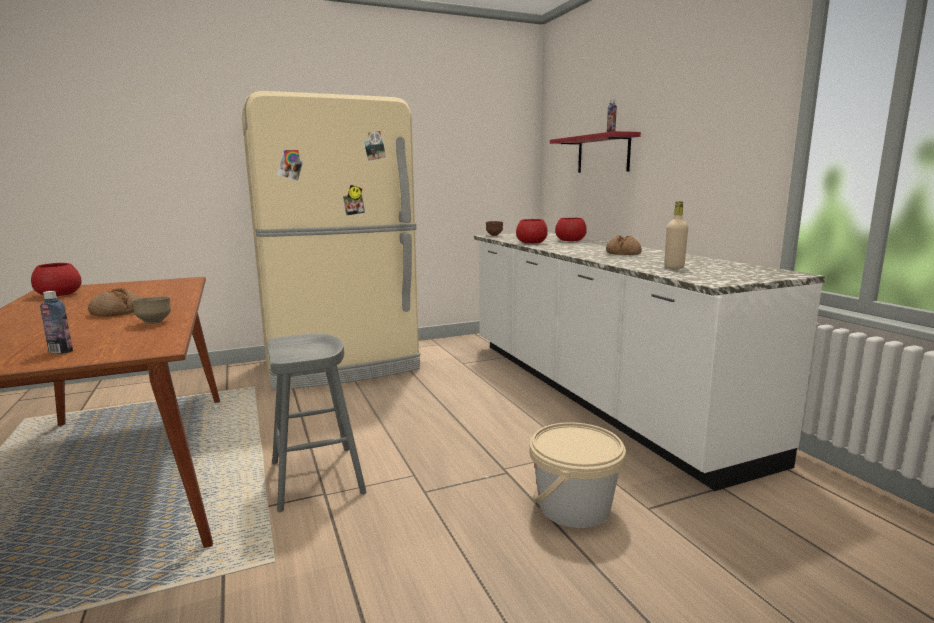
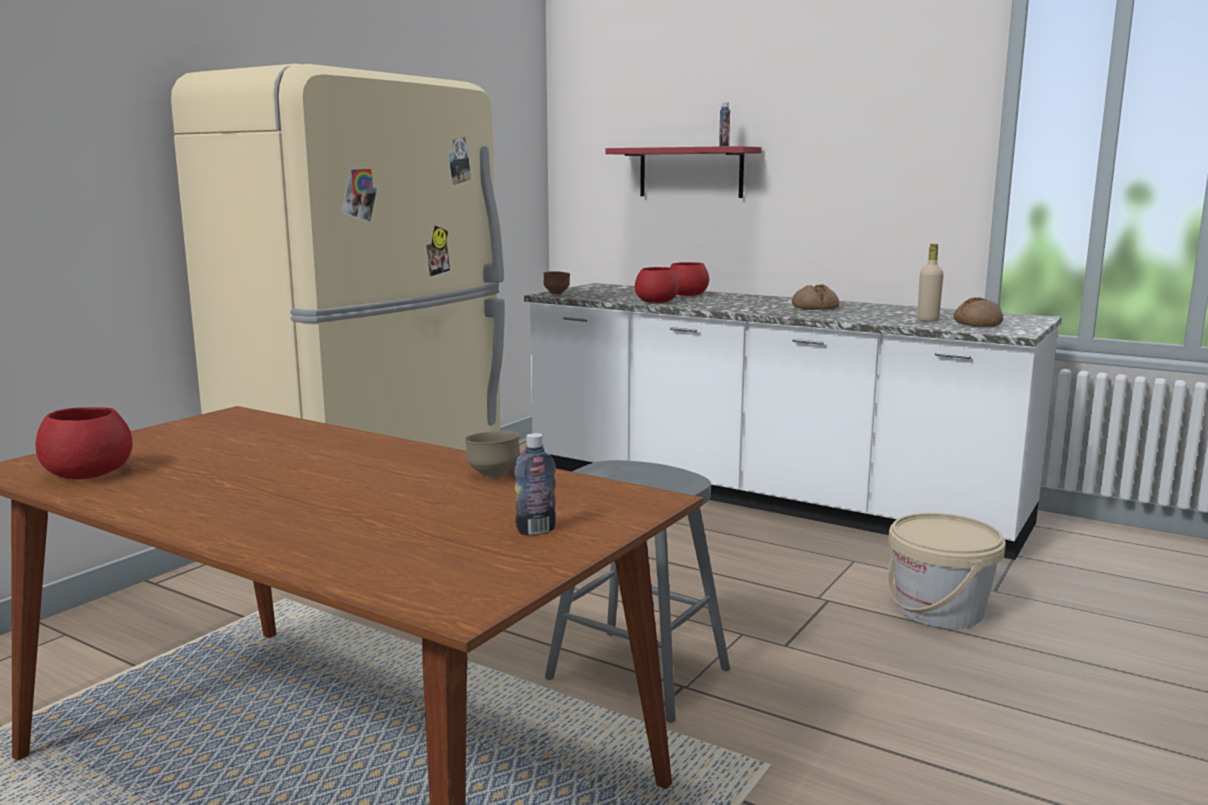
camera: 35 degrees left, 0 degrees up
(117, 312) = (360, 475): bread -> bread (977, 324)

